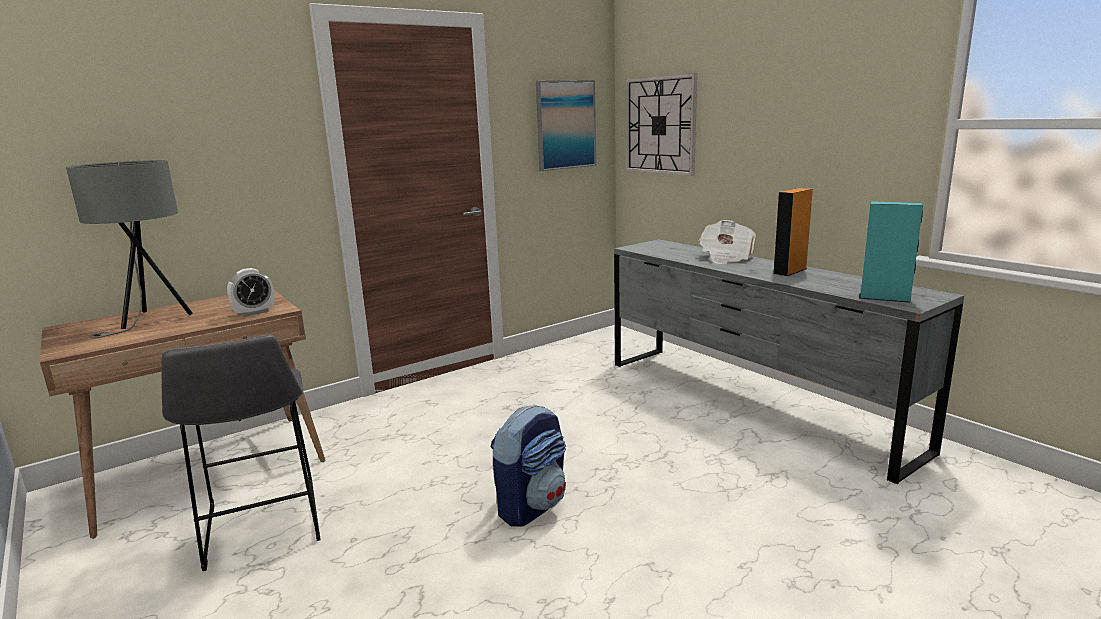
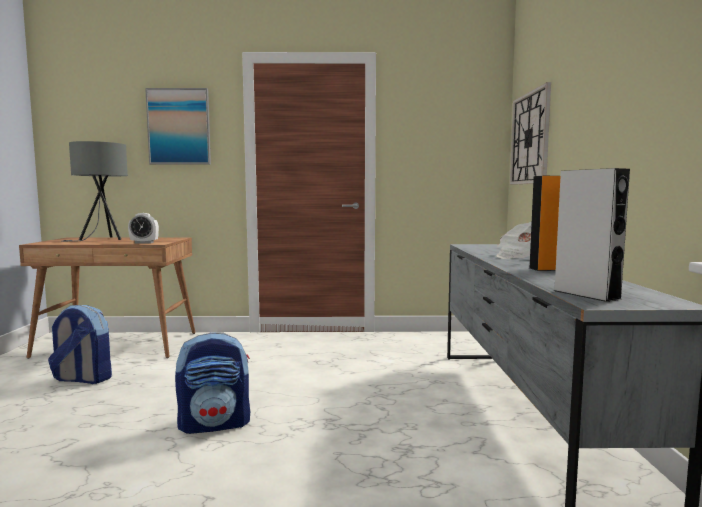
camera: 35 degrees right, 10 degrees down
(261, 527) = (82, 379): grey stool -> backpack
(565, 125) = (452, 141): picture -> picture (179, 127)
(884, 298) = (586, 294): turquoise speaker -> grey speaker

